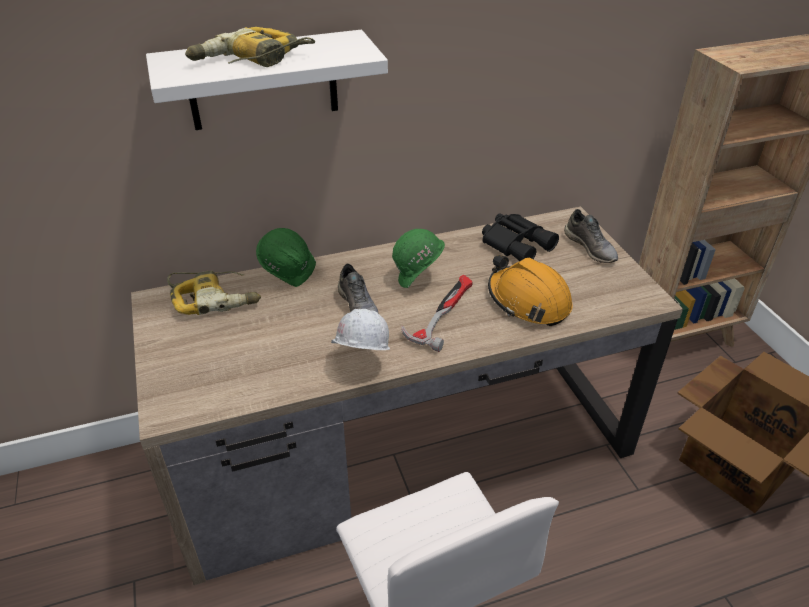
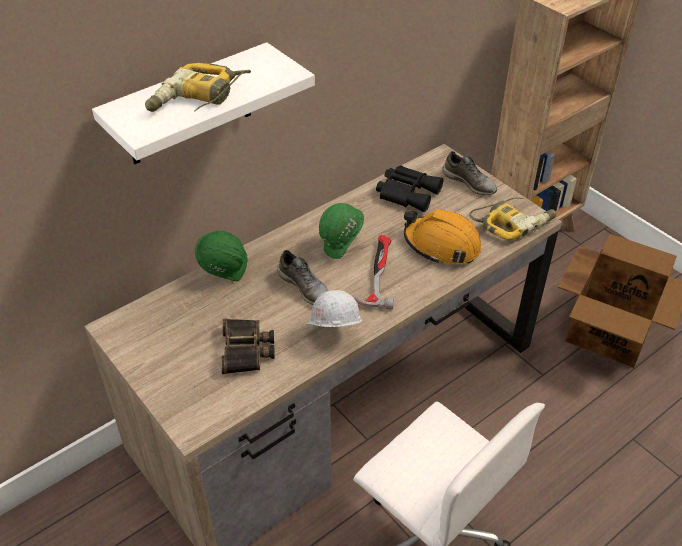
camera: 20 degrees left, 5 degrees up
(215, 298) = (169, 311): power drill -> power drill (513, 222)
(265, 353) = (247, 350): none -> binoculars

